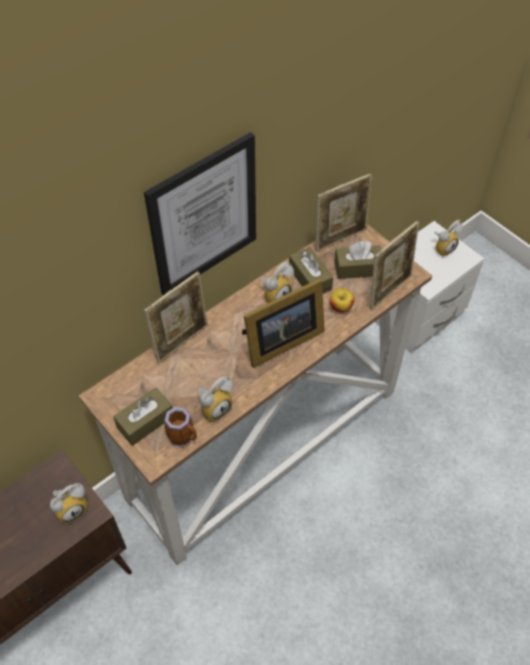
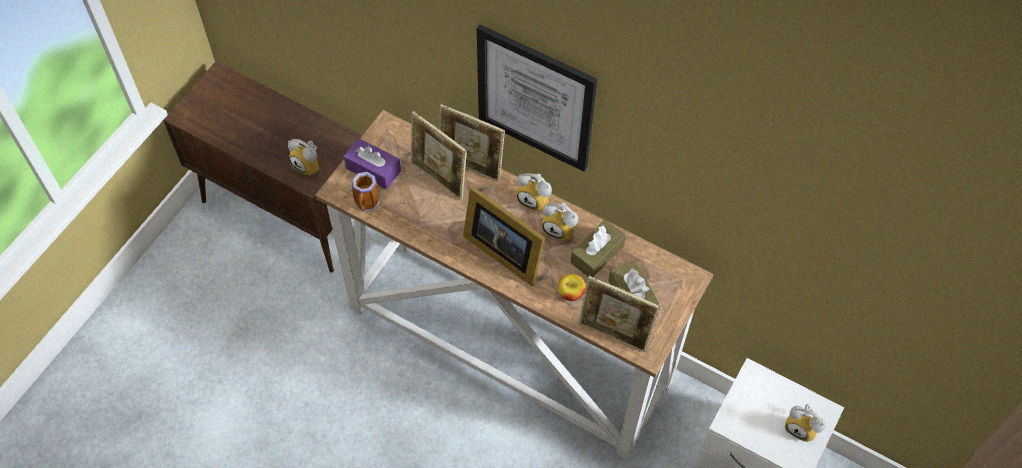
camera: 70 degrees right, 5 degrees up
(145, 422) = (373, 169): brown tissue box -> purple tissue box
(215, 407) = (408, 218): alarm clock -> alarm clock (536, 200)
(340, 238) = (668, 268): picture frame -> picture frame (439, 179)

